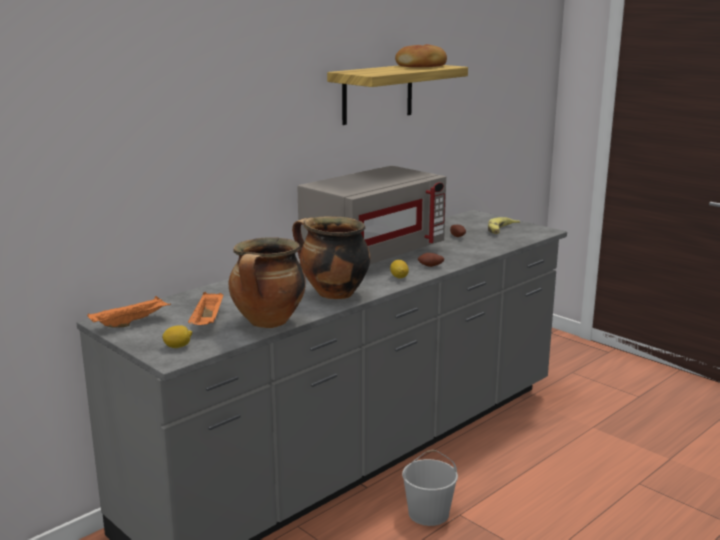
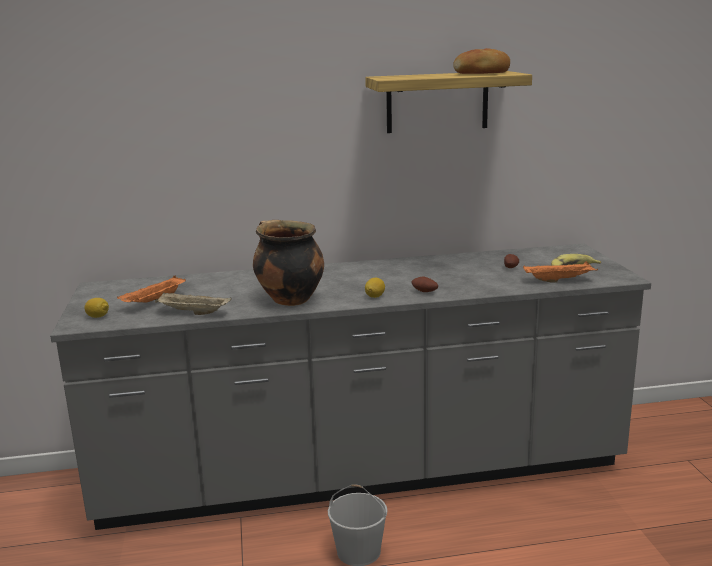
camera: 35 degrees right, 0 degrees up
(131, 323) = (107, 291): orange tray -> orange tray (559, 280)
(268, 322) = (192, 313): cooking pot -> beige tray
(372, 254) = (393, 271): grey microwave -> none

